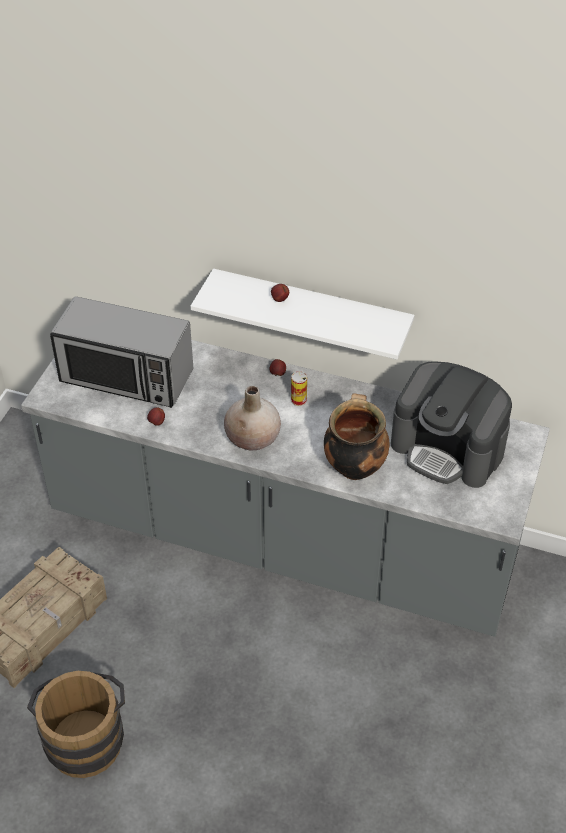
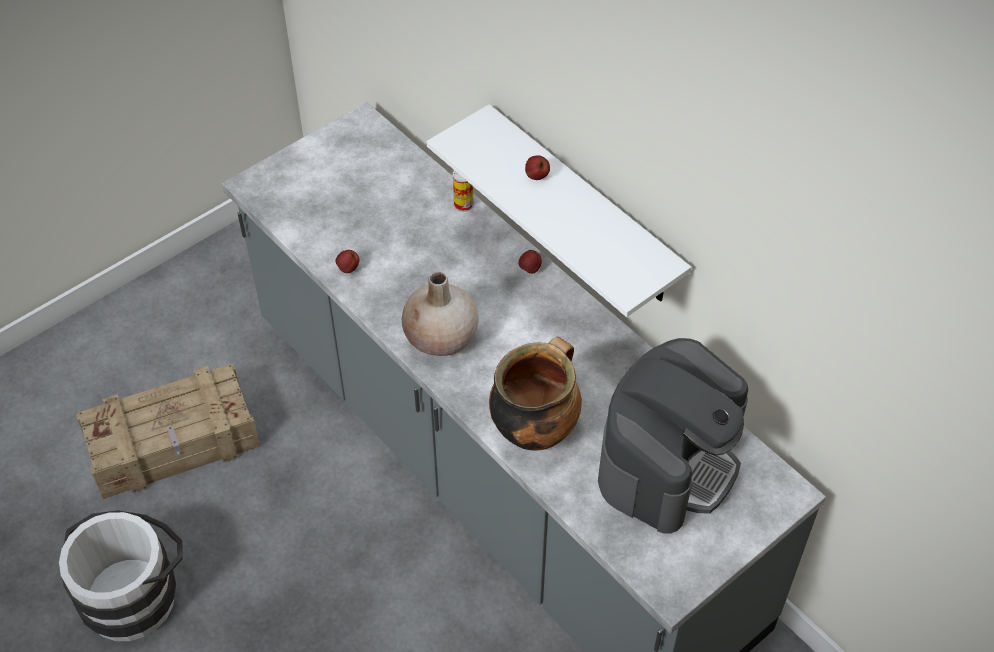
camera: 30 degrees right, 5 degrees up
(85, 736) = (135, 592): brown bucket -> white bucket
(126, 376) = (356, 198): microwave -> none
(299, 400) = (530, 314): can -> can (463, 204)
(448, 448) = (669, 461): coffee machine -> coffee machine turned 120 degrees counterclockwise

